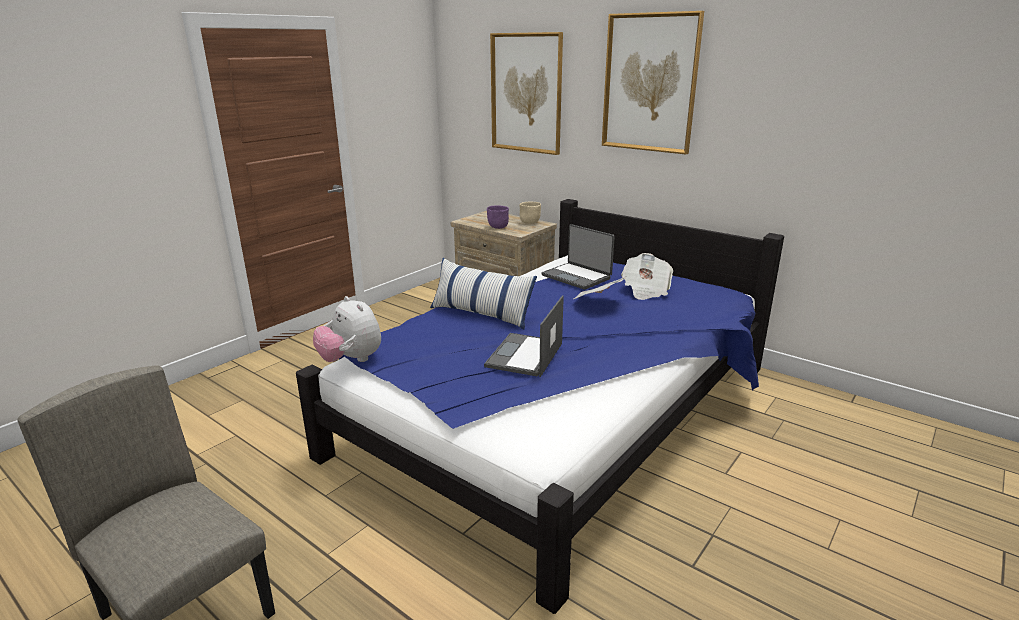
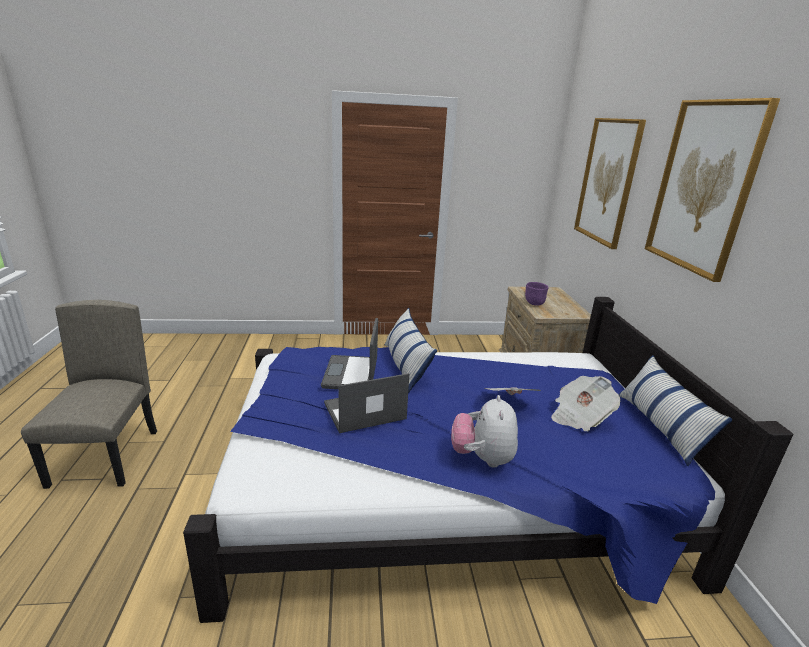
camera: 45 degrees right, 0 degrees up
(351, 360) = (278, 355): plush toy -> plush toy (482, 458)
(530, 223) = (571, 309): beige bowl -> none
(577, 277) = (541, 373): laptop -> laptop (352, 374)
(684, 277) = (660, 426): none -> pillow

